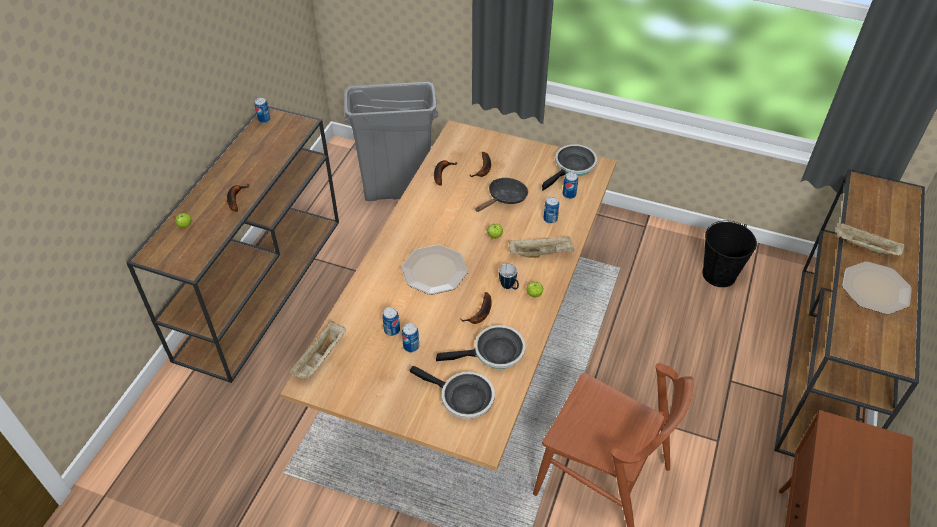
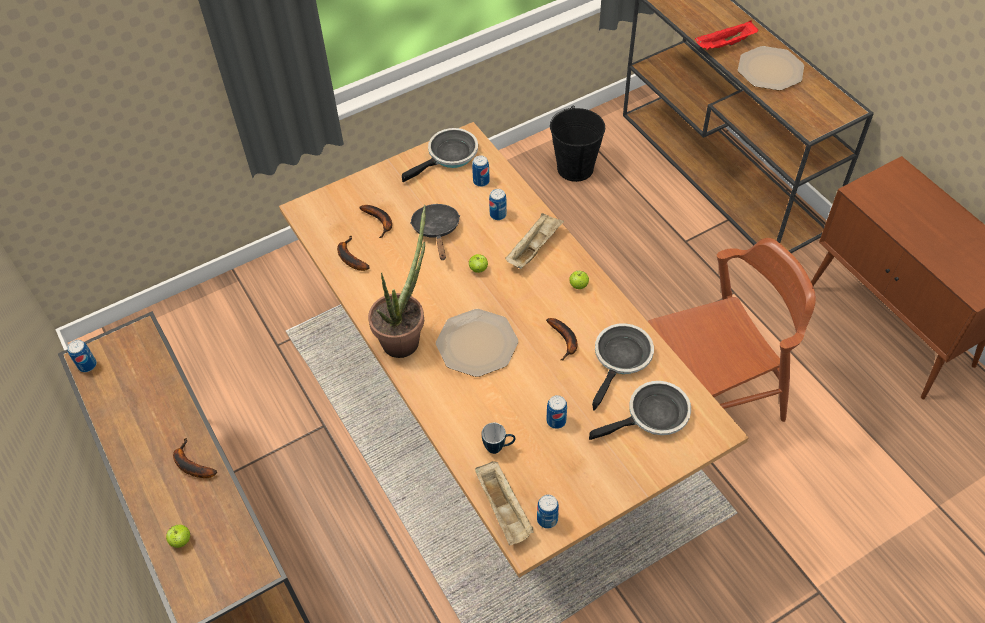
camera: 50 degrees left, 5 degrees up
(392, 330) = (521, 425): can -> can (547, 519)
(398, 191) = (220, 335): grey trash can -> none
(407, 233) = (405, 336): none -> potted plant
(509, 287) = (553, 298): mug -> mug (499, 447)
(573, 167) = (449, 156): frying pan -> frying pan turned 60 degrees clockwise
(864, 247) = (724, 45): beige tray -> red tray

